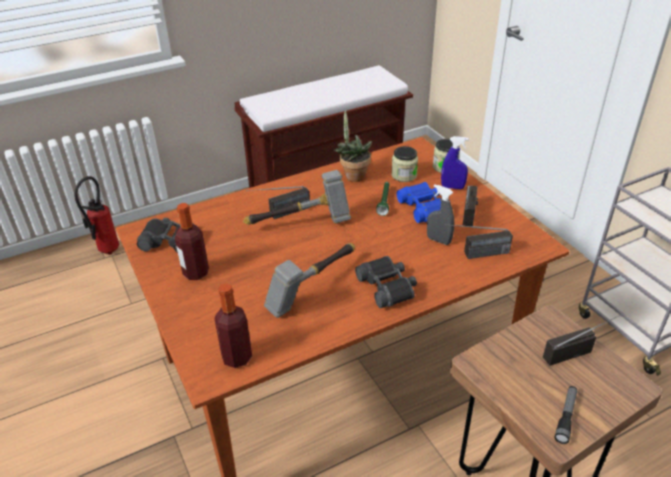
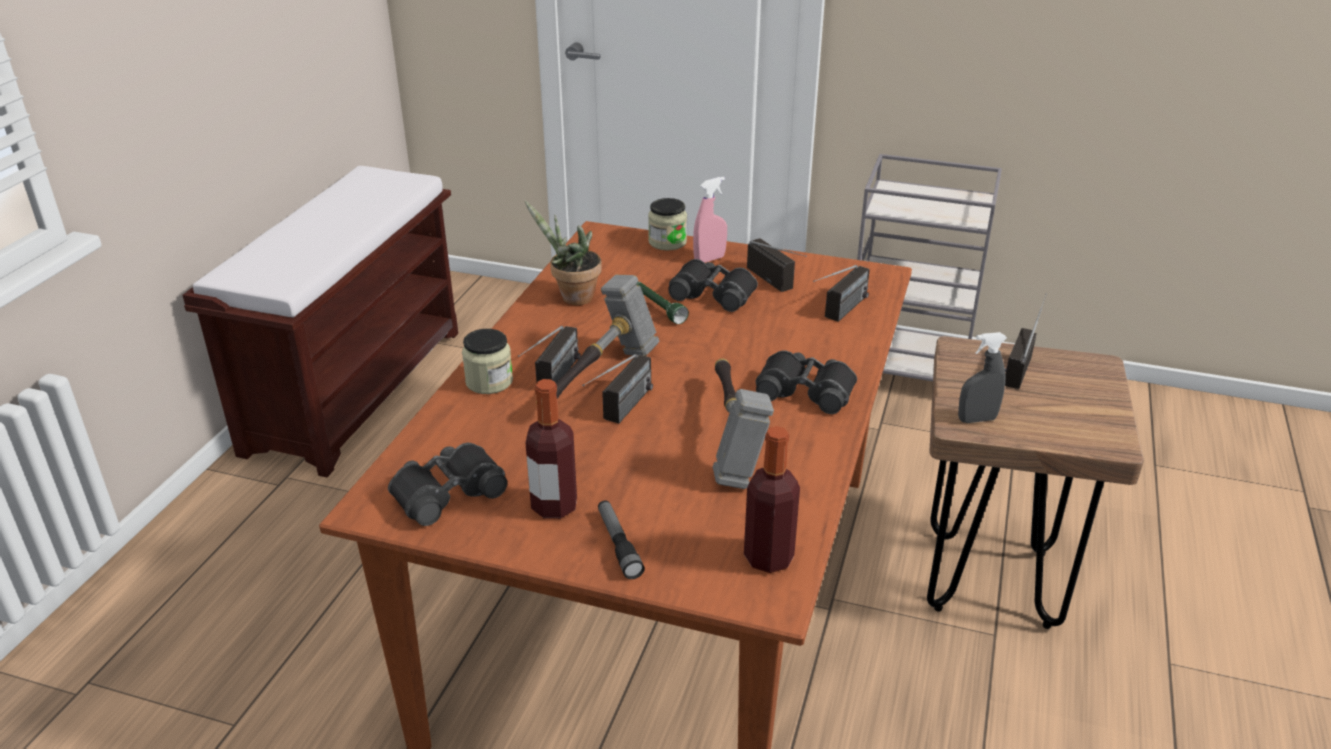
camera: 45 degrees left, 5 degrees down
(106, 251) = (65, 684): fire extinguisher -> none
(285, 246) = (620, 413): none -> radio
(404, 175) = (634, 270): jar -> jar (489, 381)
(424, 208) = (713, 294): blue binoculars -> black binoculars
(438, 240) = (782, 318): grey spray bottle -> grey spray bottle (977, 419)
(452, 187) = (709, 259): blue spray bottle -> pink spray bottle
(566, 417) = (1092, 423): flashlight -> flashlight (618, 544)

